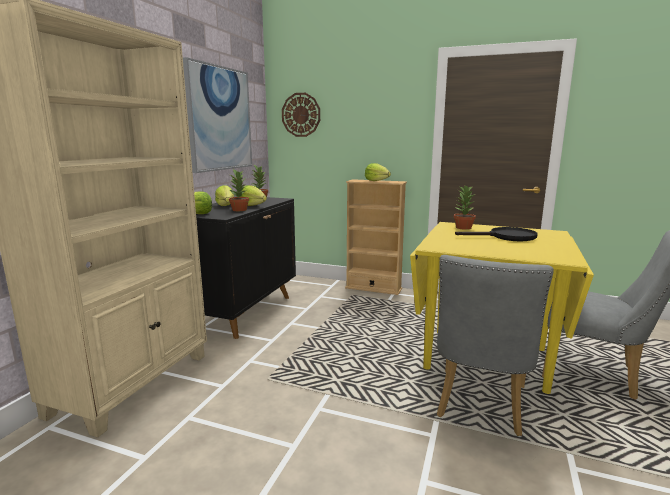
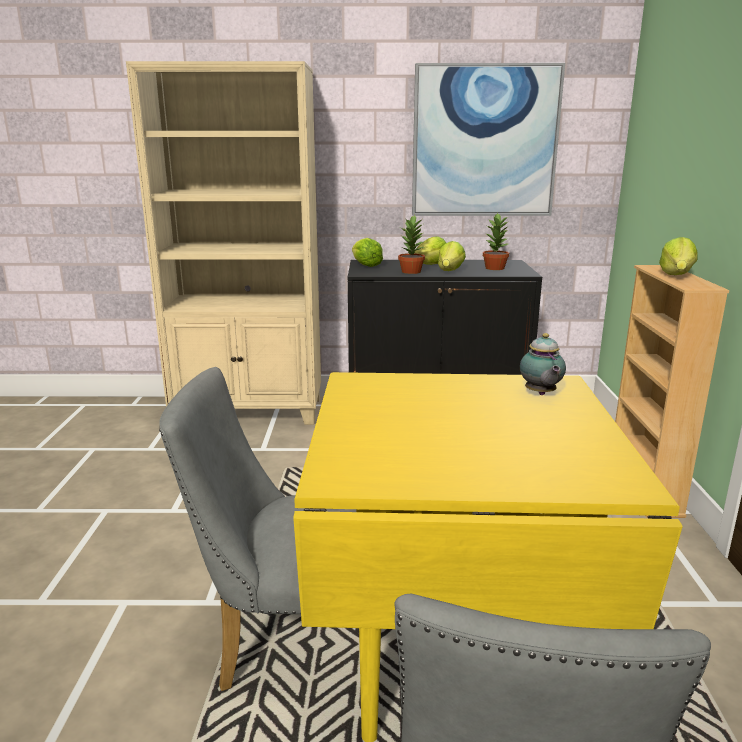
camera: 70 degrees right, 5 degrees up
(301, 115) = (652, 130): wall clock -> none
(463, 227) = (540, 394): potted plant -> teapot
(506, 237) = (494, 430): black frying pan -> none

